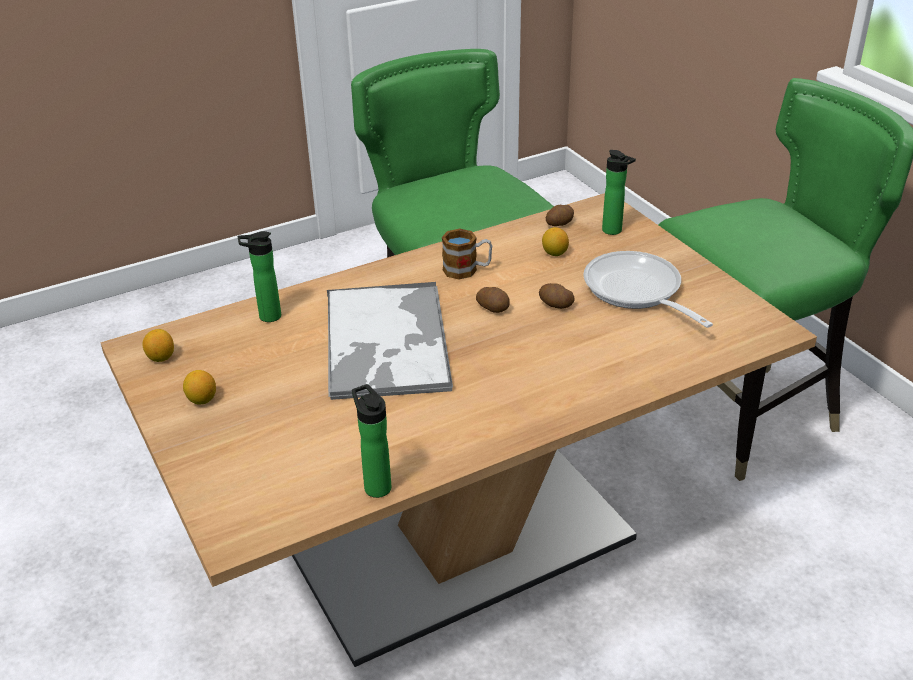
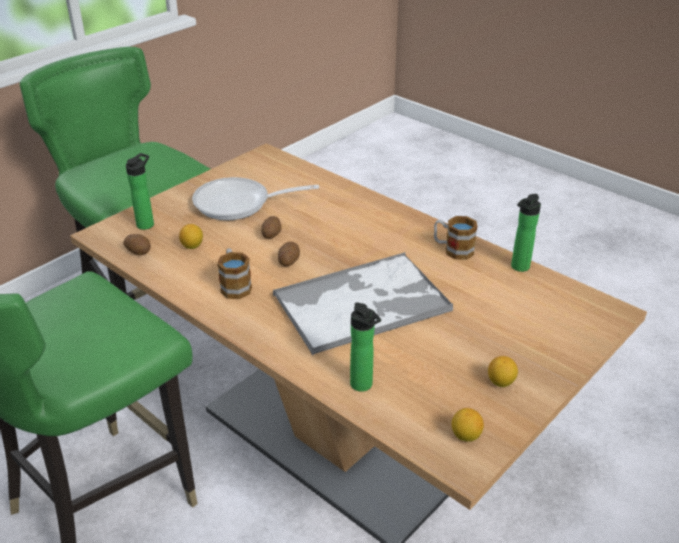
camera: 110 degrees left, 0 degrees up
(449, 438) = (453, 250): none -> mug
(637, 292) = (239, 204): frying pan -> frying pan turned 45 degrees clockwise

